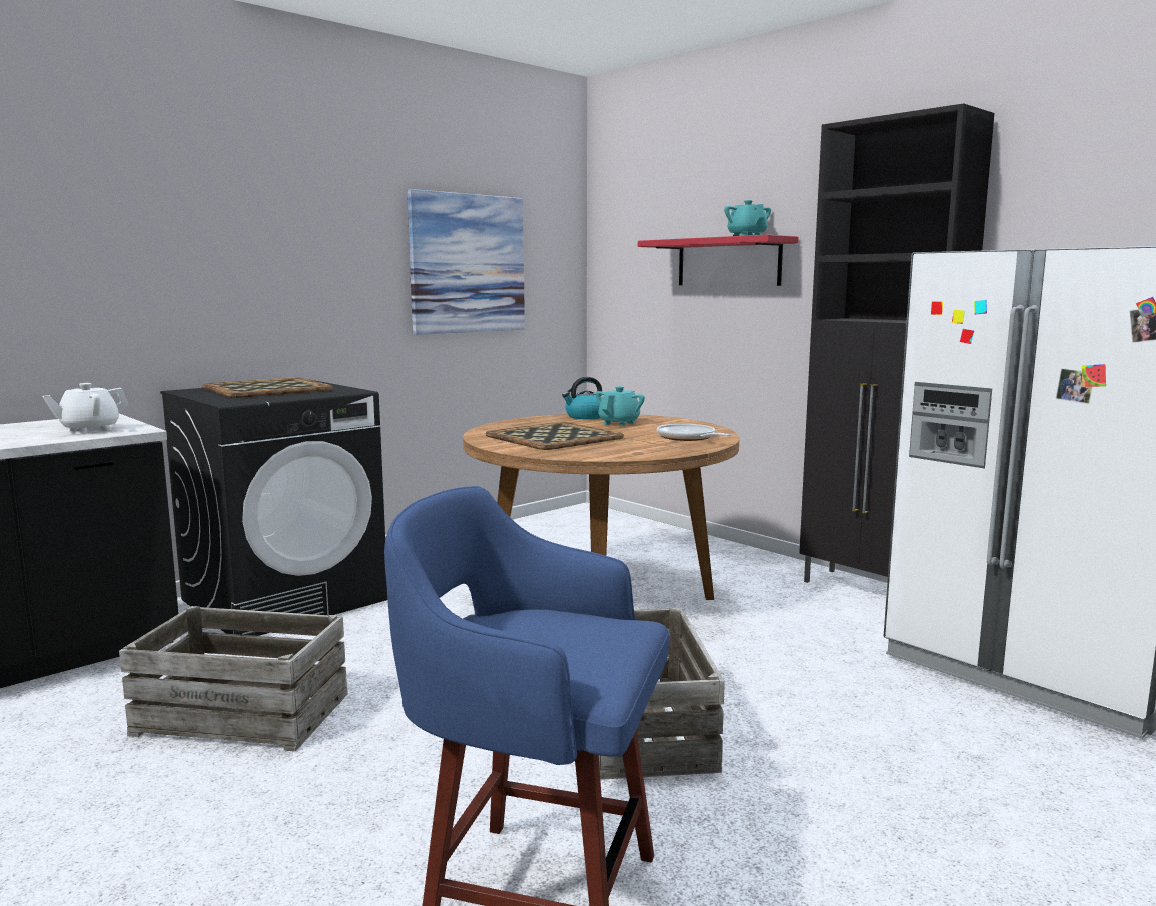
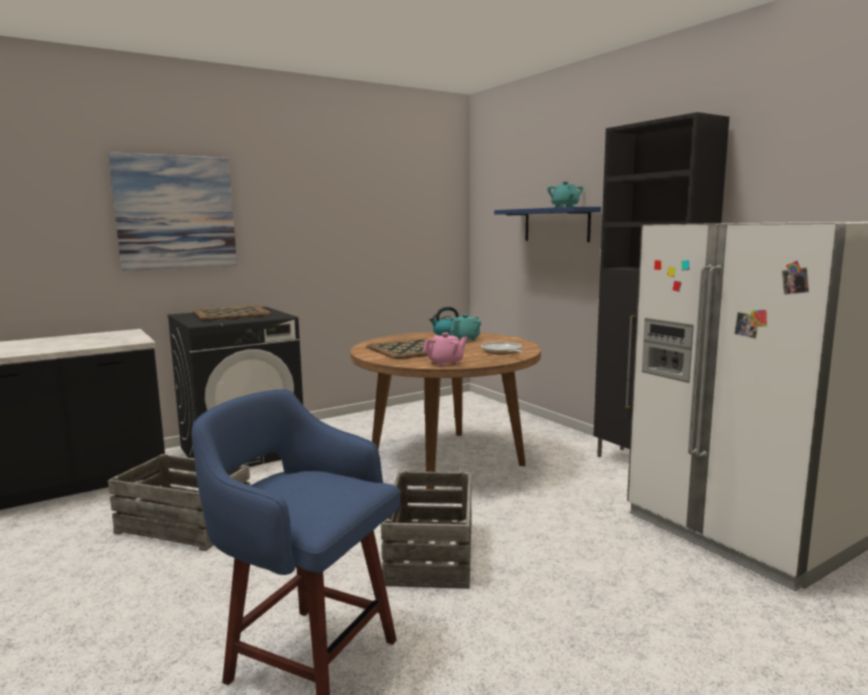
camera: 10 degrees right, 0 degrees up
(89, 430) = (112, 340): white teapot -> none
(468, 264) = (379, 227): picture -> picture (176, 212)
(623, 453) = (446, 363): none -> pink teapot
(728, 262) = (556, 225): red shelf -> blue shelf

